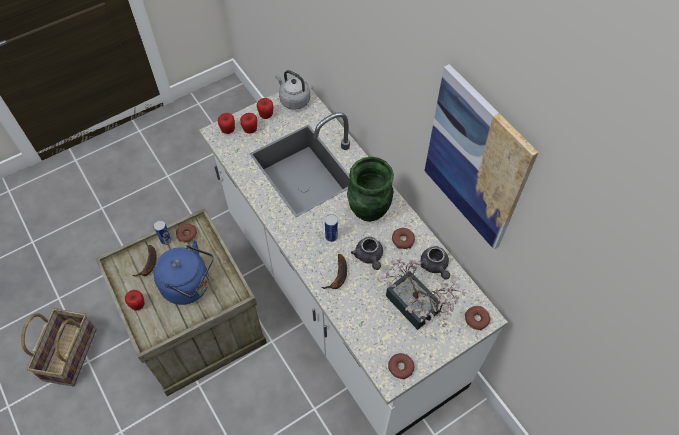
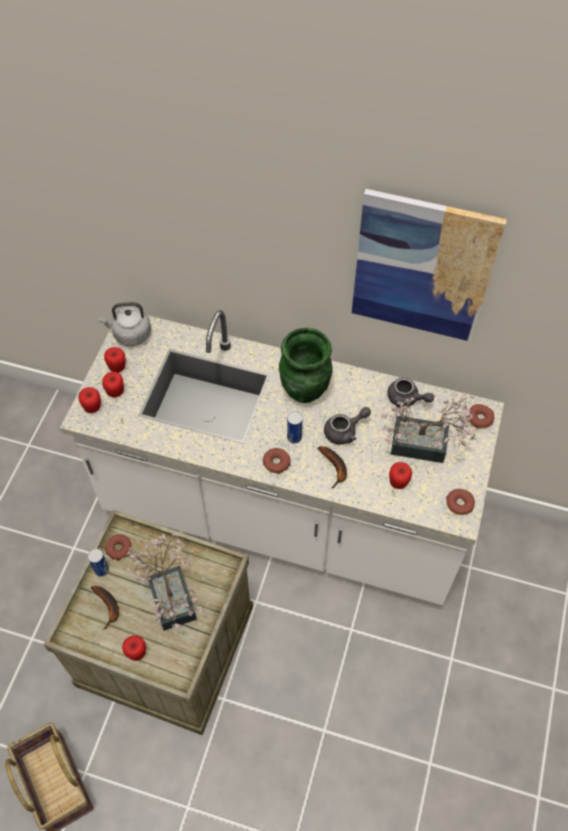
camera: 40 degrees left, 0 degrees up
(189, 285) = (171, 594): blue kettle -> potted plant
(369, 257) = (345, 431): grey teapot -> grey teapot turned 60 degrees counterclockwise
(371, 319) = (398, 482): none -> apple
(403, 240) = (359, 396): donut -> donut (276, 463)

